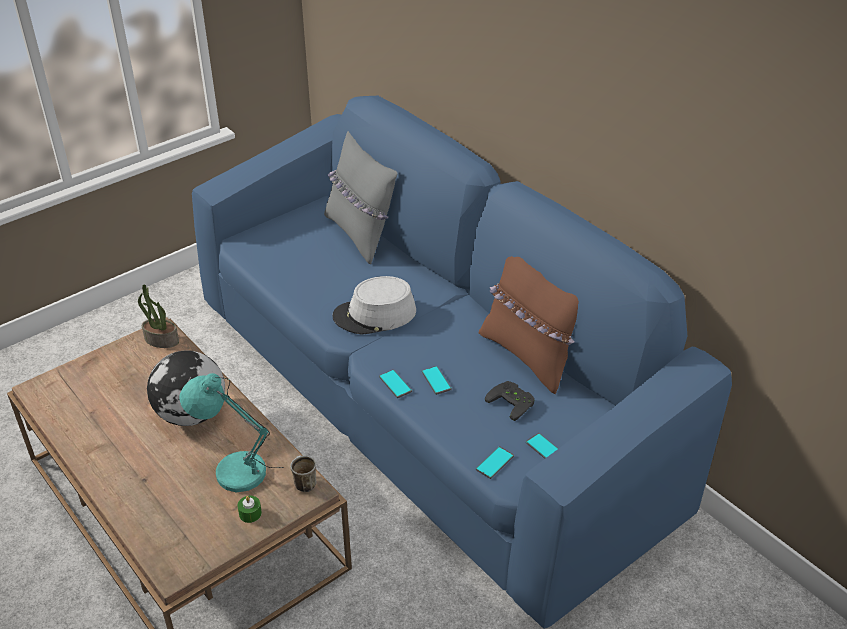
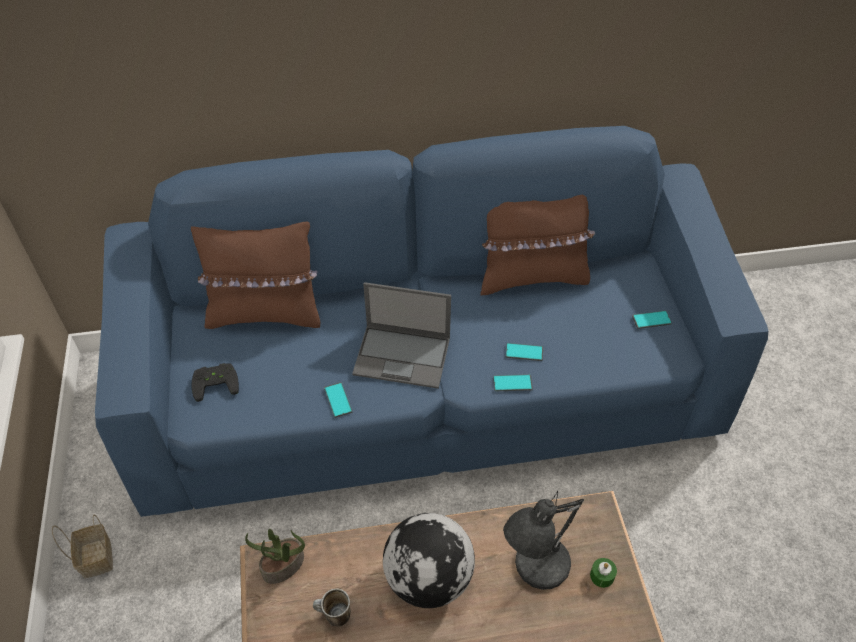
camera: 60 degrees left, 10 degrees up
(167, 299) = (96, 557): none -> basket
(235, 471) = (536, 567): turquoise table lamp -> grey table lamp
(303, 483) = (583, 514): mug -> mug (333, 616)
(360, 234) = (265, 314): grey pillow -> brown pillow
(375, 314) = (403, 356): grey hat -> laptop
(494, 463) = (650, 359): phone -> phone (338, 400)
(513, 401) = (581, 314): black game controller -> black game controller (216, 381)

